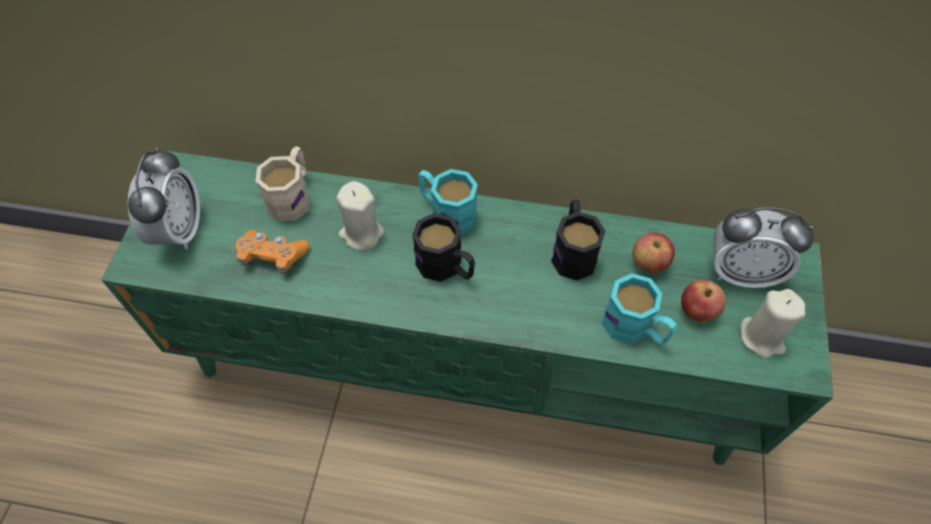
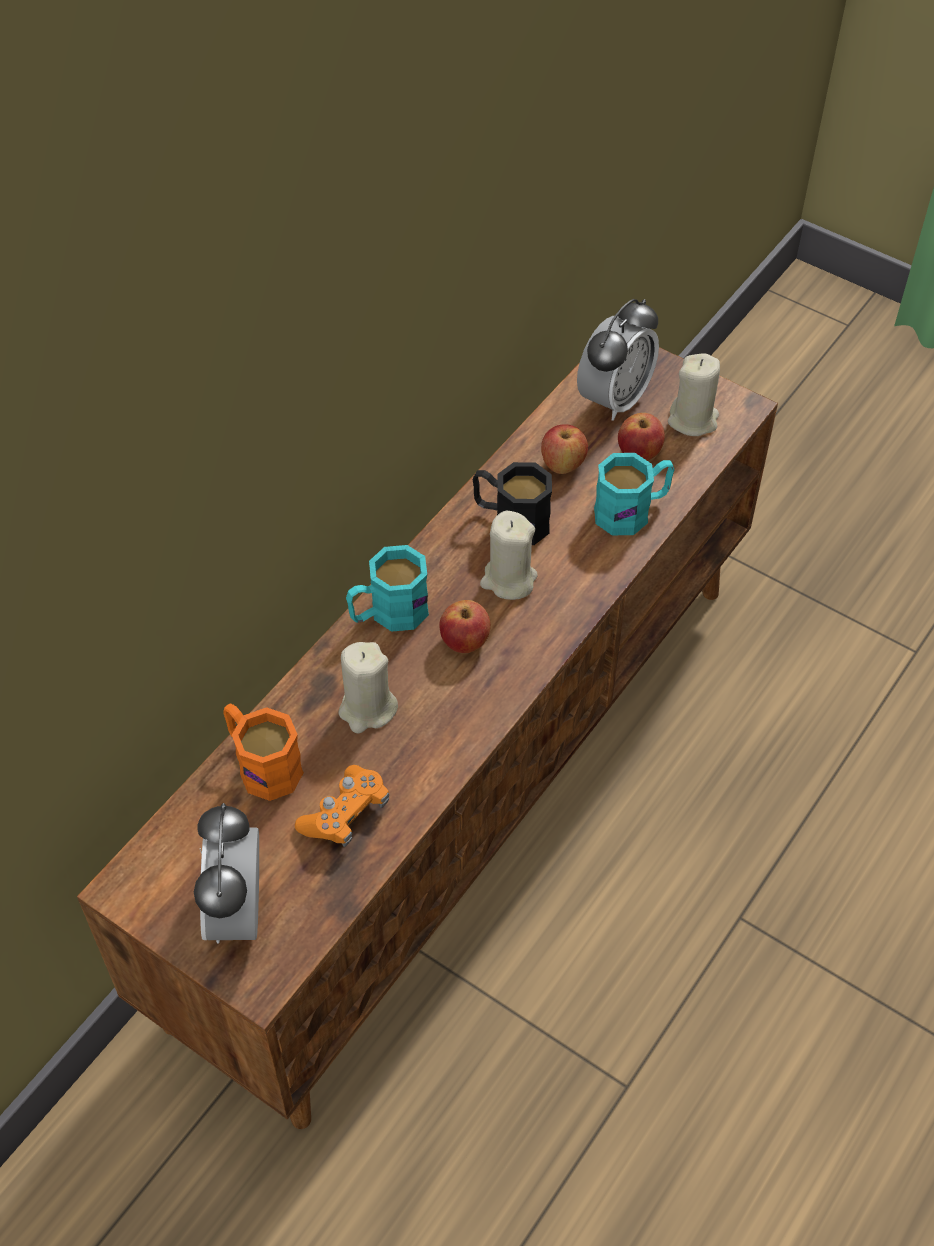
camera: 65 degrees left, 5 degrees down
(180, 230) = (237, 912): alarm clock -> alarm clock turned 120 degrees counterclockwise
(293, 196) = (262, 764): beige mug -> orange mug
(446, 267) = (465, 642): black mug -> apple
(468, 363) = (466, 786): green tv stand -> brown tv stand
(517, 271) = (508, 580): none -> beige candle

